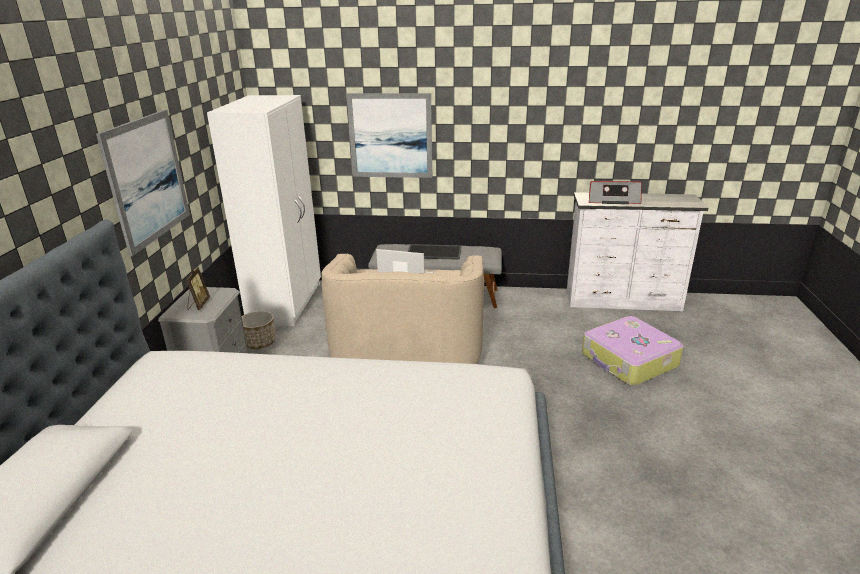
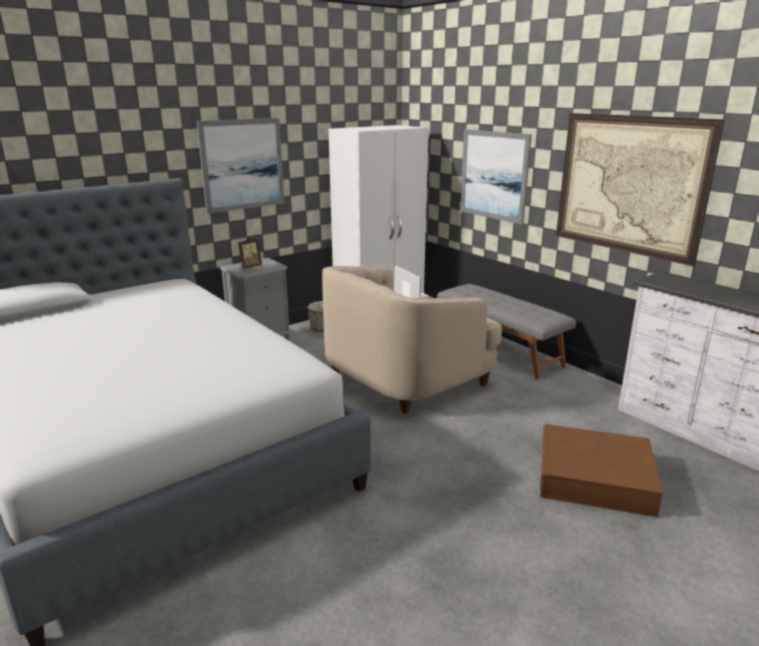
camera: 45 degrees right, 5 degrees down
(434, 252) = (500, 301): tray -> none
(536, 128) = (630, 185): none -> picture
(612, 200) = (690, 287): radio -> none
(629, 361) = (595, 478): suitcase -> brown storage box

